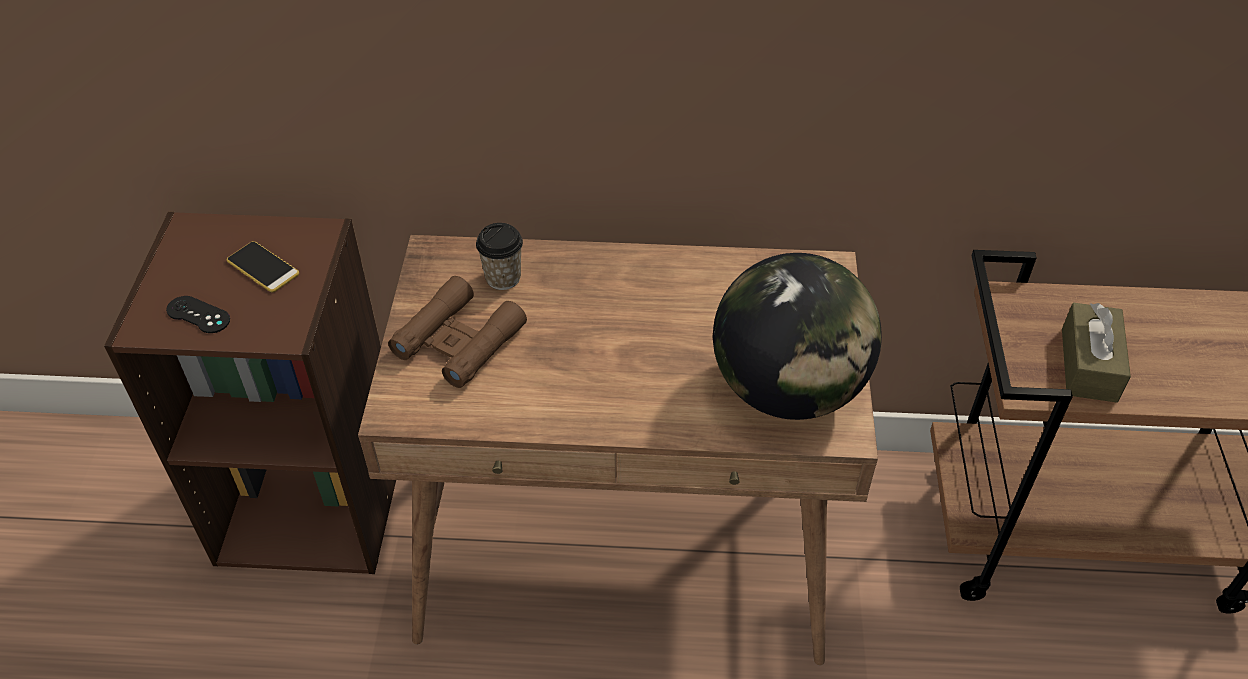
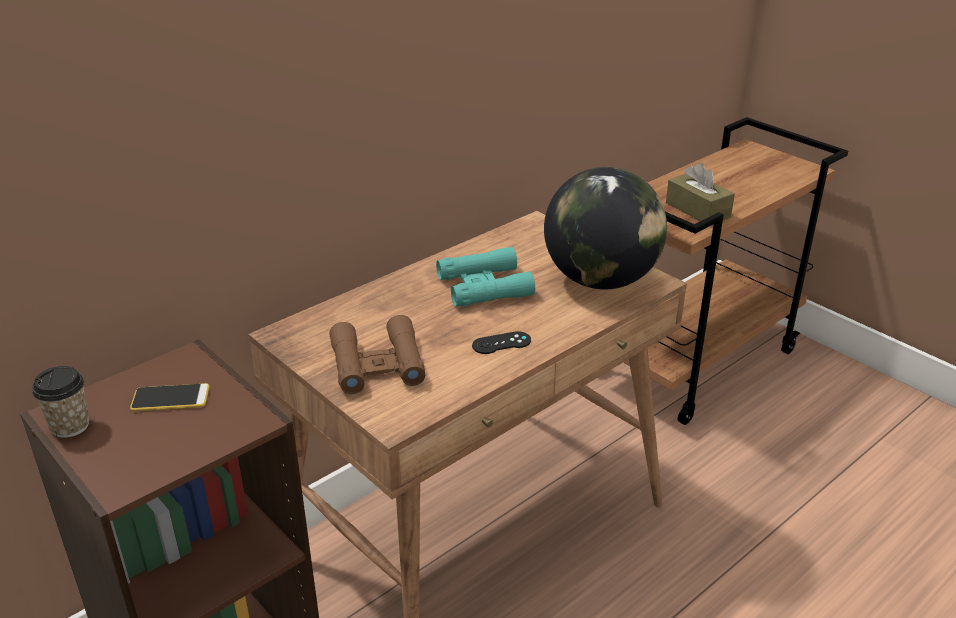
camera: 45 degrees left, 15 degrees down
(198, 315) = (160, 452): black game controller -> black game controller (501, 343)
(503, 278) = (354, 320): cup -> cup (70, 426)
(663, 317) = (484, 286): none -> turquoise binoculars

